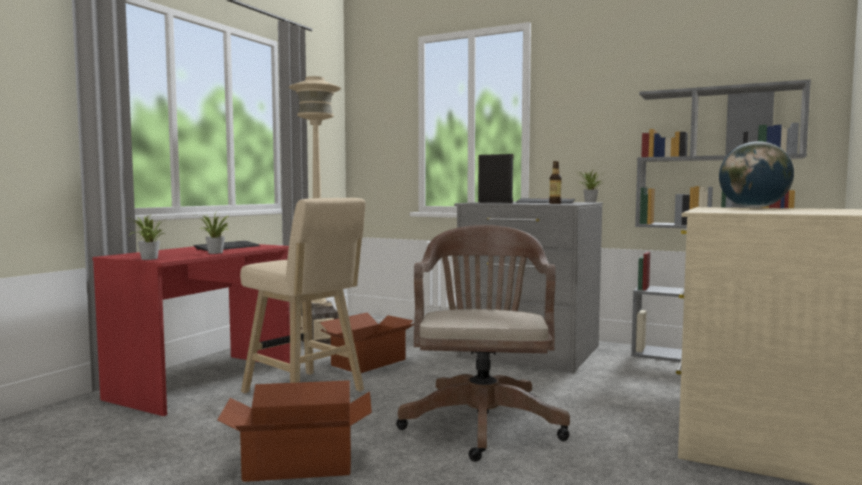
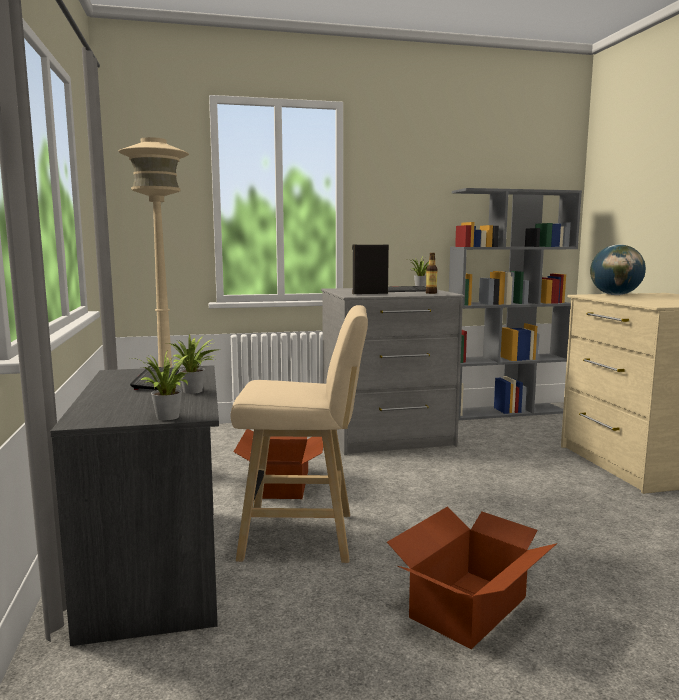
camera: 40 degrees left, 5 degrees up
(205, 382) = (159, 565): red desk -> grey desk
(482, 421) = (495, 509): brown office chair -> none

